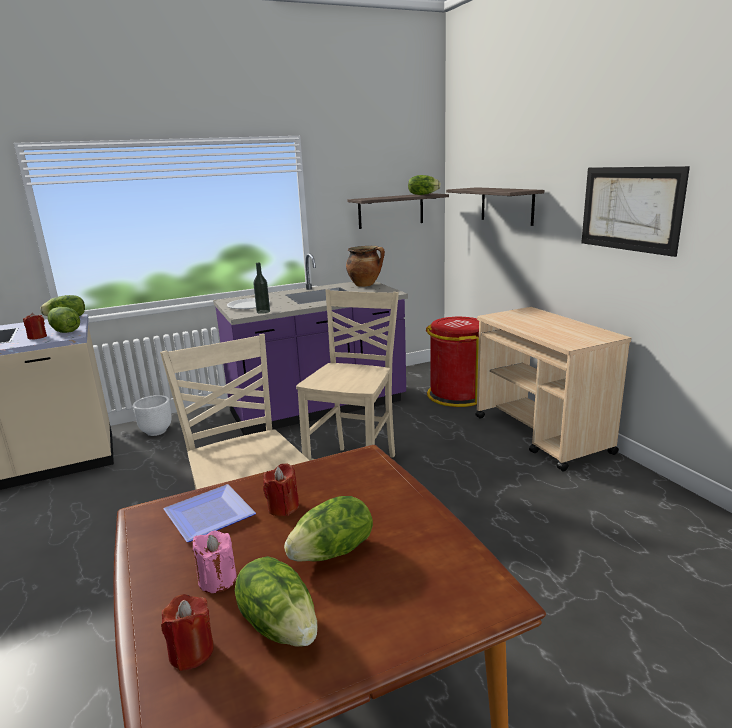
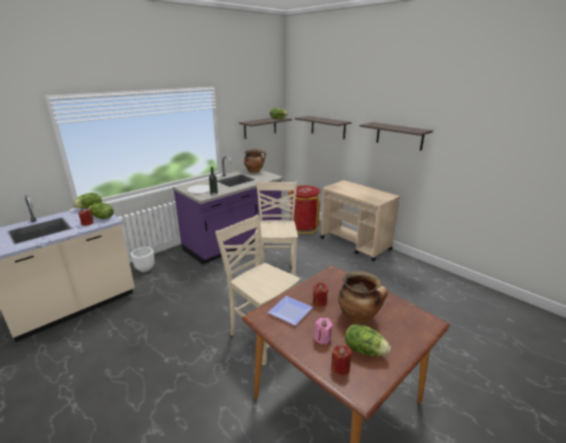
camera: 20 degrees left, 5 degrees up
(333, 552) = (358, 317): lettuce -> cooking pot
(630, 209) = (399, 136): picture -> shelf

